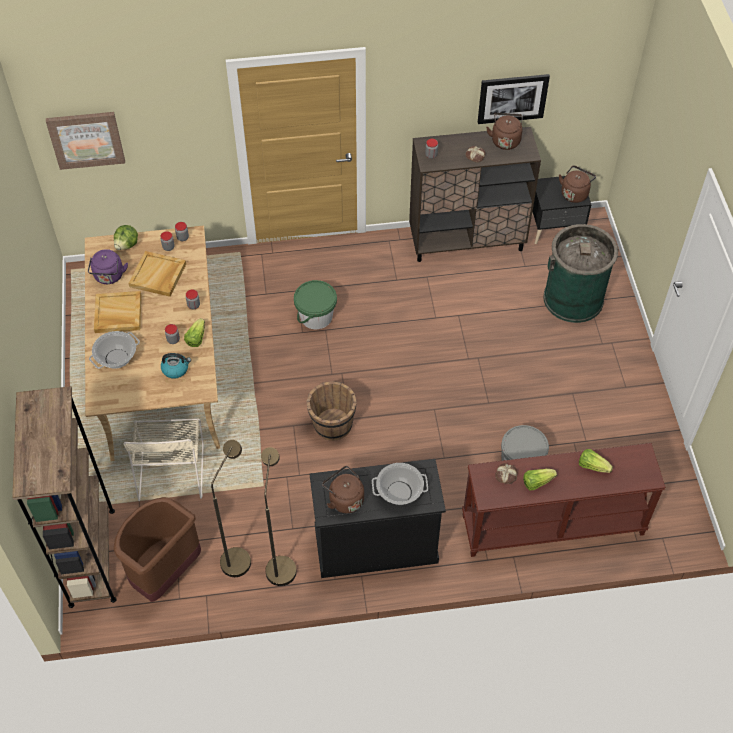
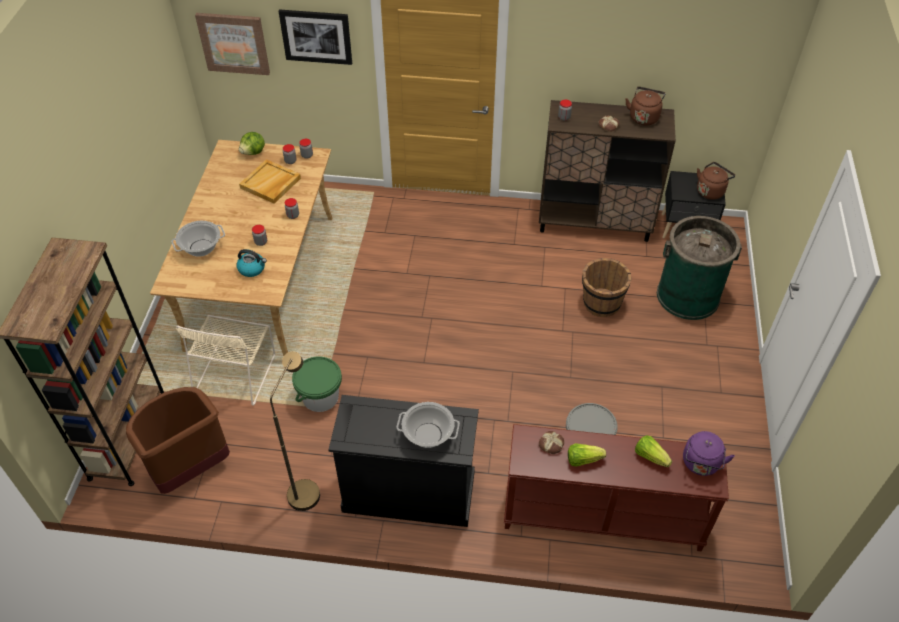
camera: 15 degrees right, 5 degrees down
(109, 277) = (225, 176): purple kettle -> purple kettle (701, 464)
(117, 314) = (219, 209): beige tray -> none
(196, 338) = (283, 245): lettuce -> none
(238, 555) = (268, 469): brown floor lamp -> none
(316, 316) = (425, 262): green bucket -> green bucket (320, 397)
(332, 425) = (405, 365): brown bucket -> brown bucket (601, 303)
(344, 499) = (368, 428): brown kettle -> none
(512, 98) = (658, 74): picture -> picture (316, 36)

